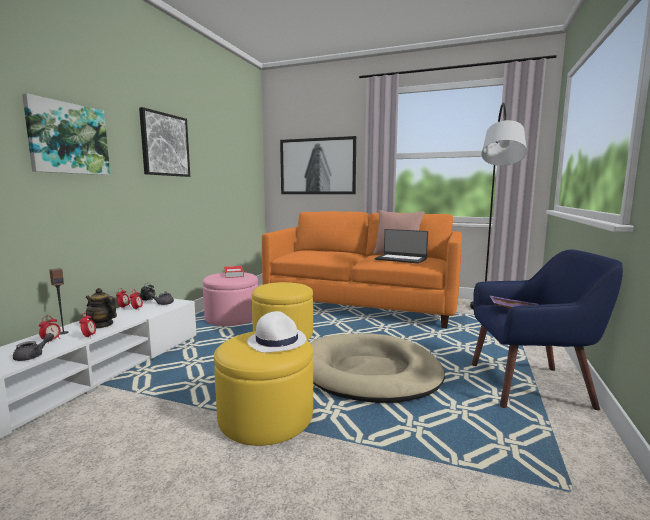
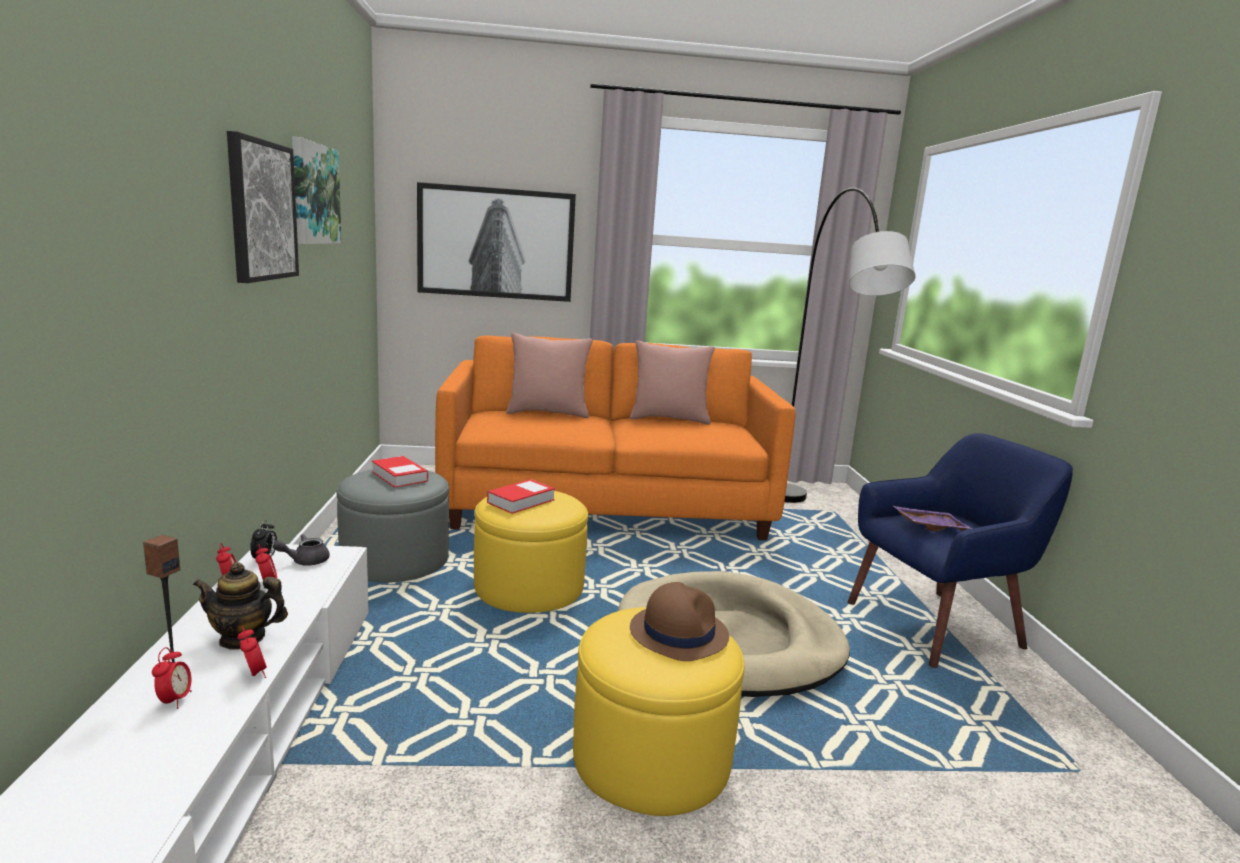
camera: 25 degrees left, 5 degrees up
(33, 356) = (189, 749): grey teapot -> none
(68, 138) = (131, 222): picture -> picture (313, 194)
(232, 317) = (395, 559): pink ottoman -> grey ottoman
(277, 286) = (521, 501): none -> book
(277, 341) = (678, 632): white hat -> brown hat
(329, 251) = (548, 413): none -> pink pillow
(401, 259) = (690, 431): laptop -> none

